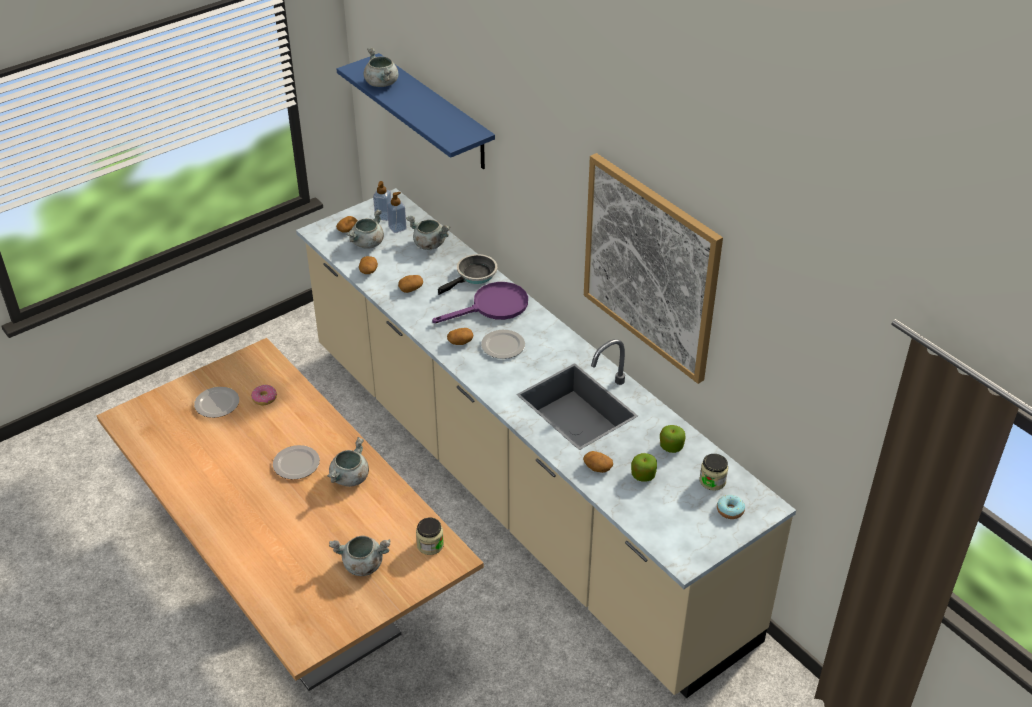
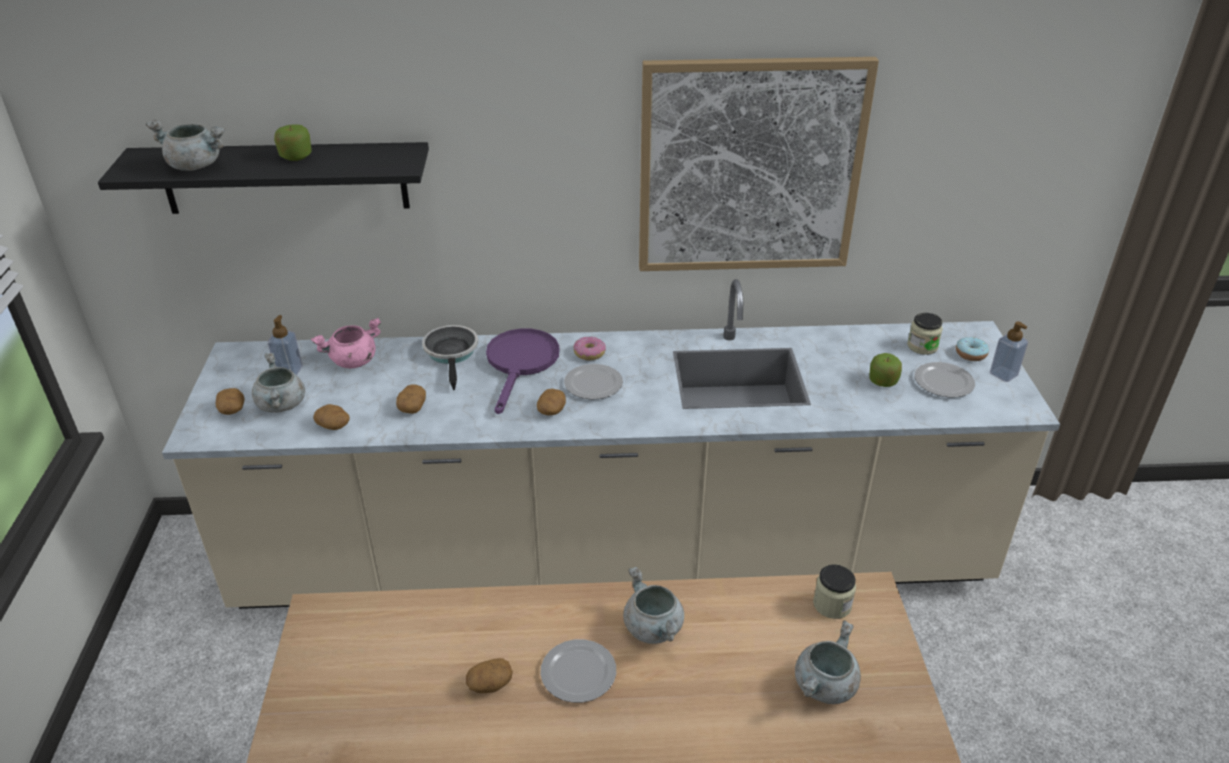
camera: 55 degrees left, 5 degrees down
(217, 403) = (365, 710): plate -> plate (943, 381)
(264, 398) = (414, 650): donut -> donut (589, 353)
(383, 216) = (252, 372): soap dispenser -> soap dispenser (1003, 374)
(428, 244) = (353, 361): grey cooking pot -> pink cooking pot
(435, 112) = (285, 178): blue shelf -> black shelf
(597, 467) = (848, 404): potato -> potato (490, 684)
(671, 446) = (854, 348): apple -> apple (296, 156)

